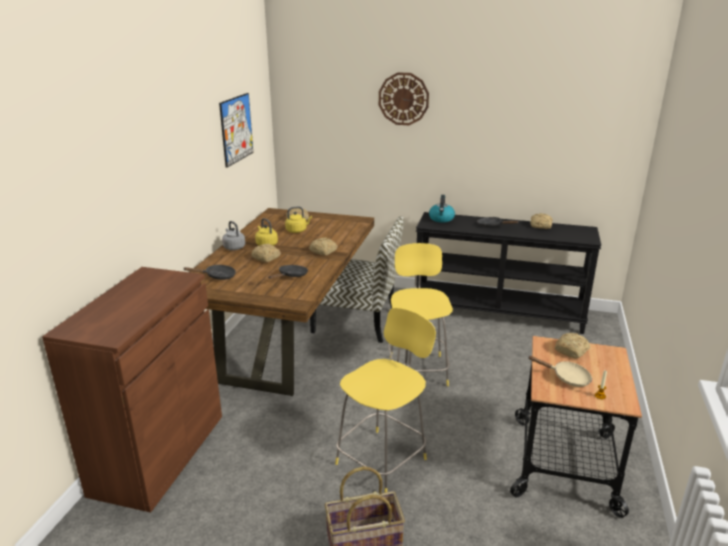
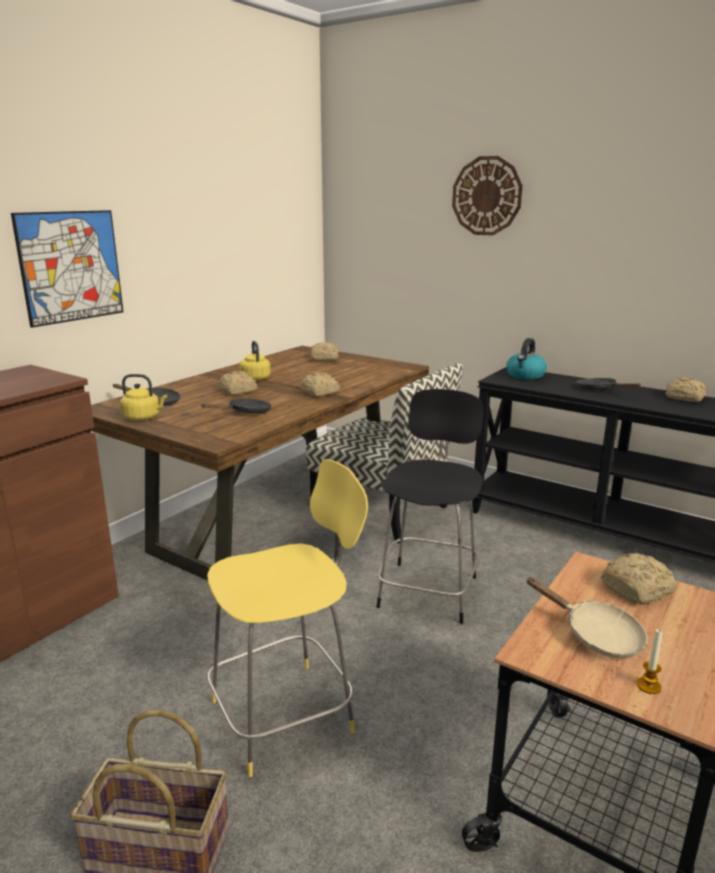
camera: 20 degrees right, 5 degrees down
(233, 247) = (212, 377): grey kettle -> none
(236, 129) = (248, 226): picture -> picture (71, 266)
(297, 230) = (311, 369): yellow kettle -> yellow kettle (143, 418)
(417, 369) = (429, 589): yellow stool -> black stool

